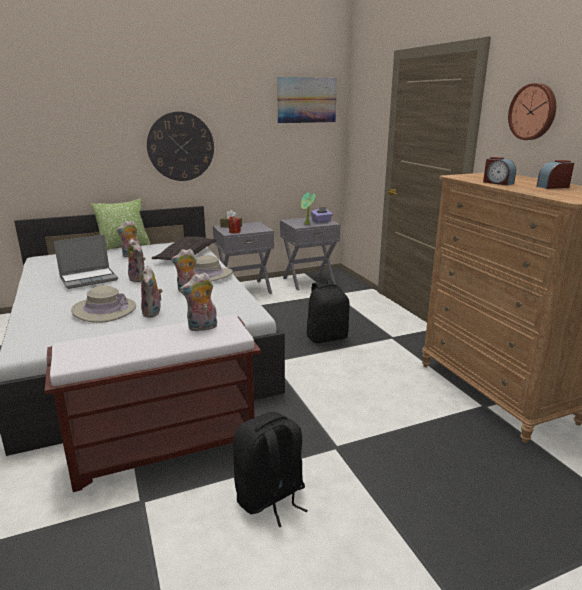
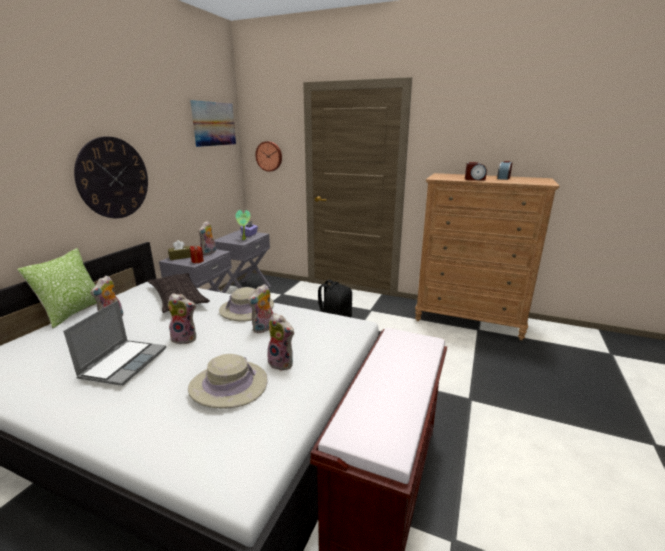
camera: 45 degrees left, 0 degrees up
(202, 328) = (397, 350): plush toy -> plush toy (209, 253)
(270, 498) = (504, 459): black backpack -> none
(533, 112) = (459, 131): wall clock -> wall clock (269, 156)

